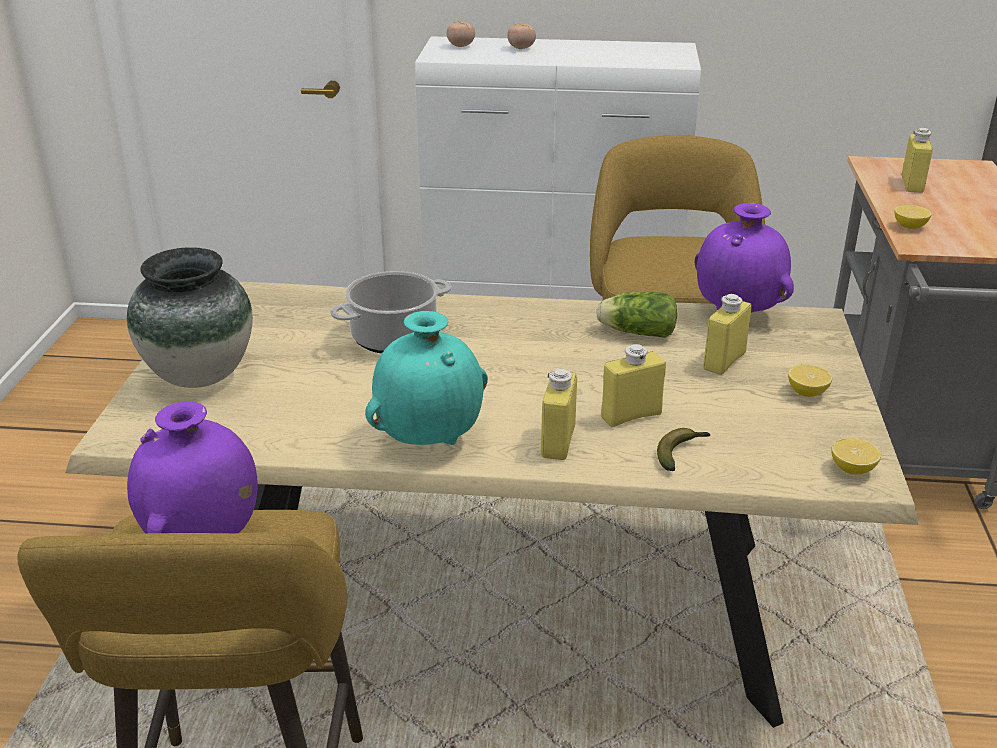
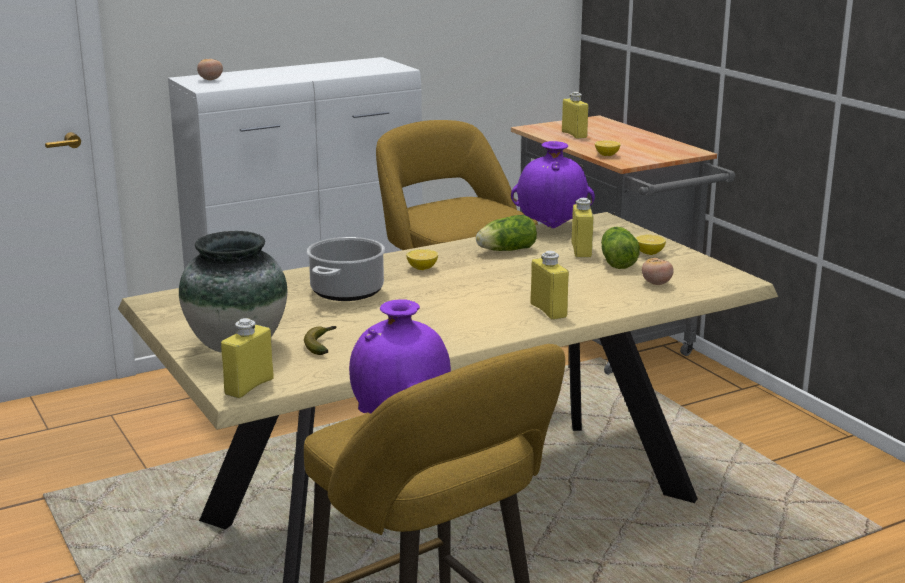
camera: 35 degrees left, 10 degrees down
(430, 440) = (468, 331): turquoise vase -> none
(521, 48) = (262, 75): tomato -> tomato (656, 283)
(631, 416) = (570, 288): yellow bottle -> yellow bottle (249, 386)
(681, 453) = (626, 296): banana -> banana (322, 345)
(747, 392) = (617, 261): none -> lettuce
(852, 469) = (723, 278): lemon -> lemon (422, 268)

